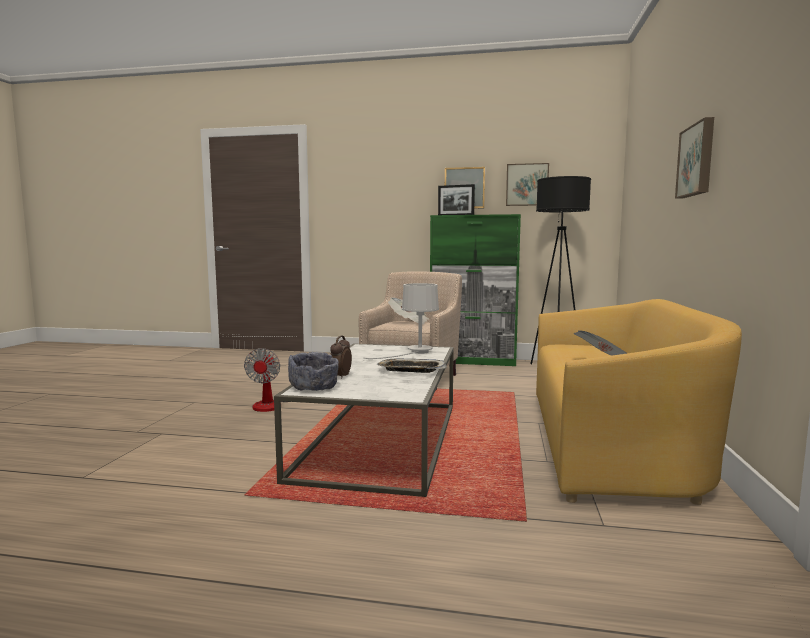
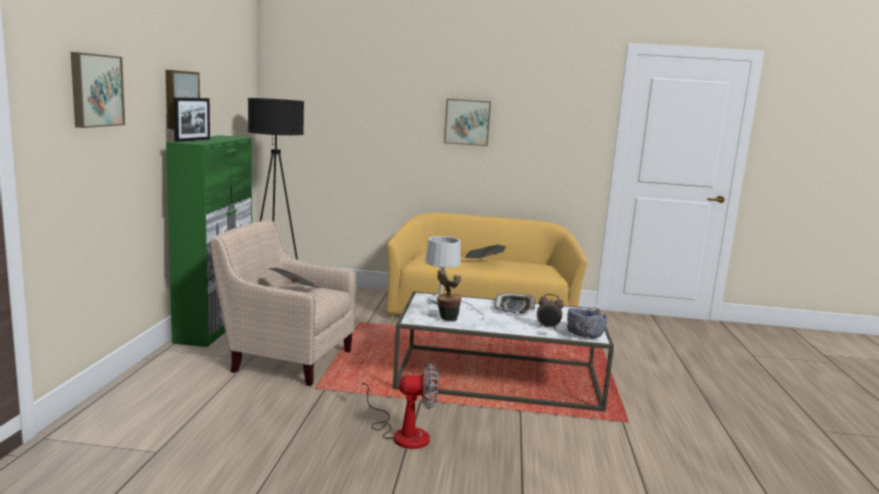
camera: 95 degrees left, 5 degrees up
(365, 352) = (446, 319): none -> potted plant
(527, 185) = (217, 96): picture -> picture (95, 90)

